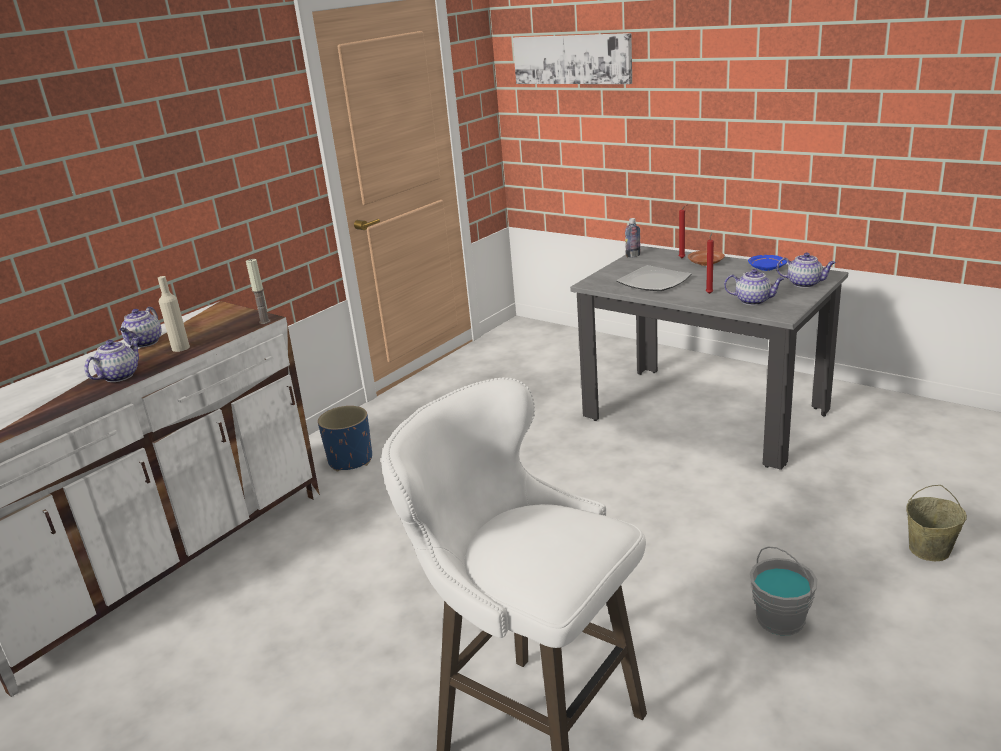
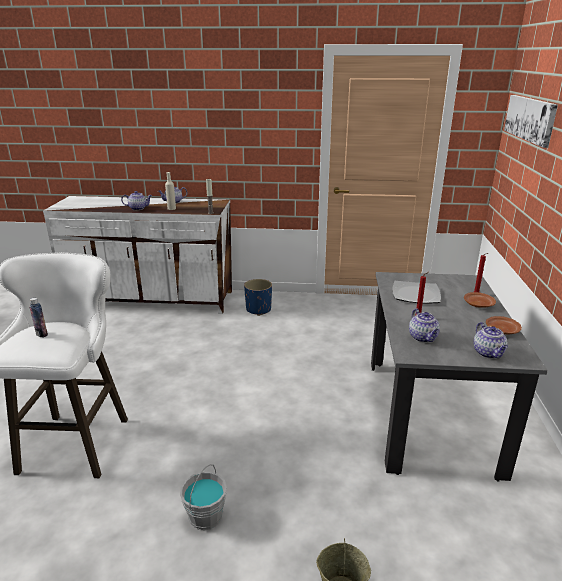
camera: 55 degrees right, 0 degrees up
(633, 256) = (456, 277): bottle -> bottle (41, 334)
(766, 268) = (502, 330): blue plate -> brown plate

